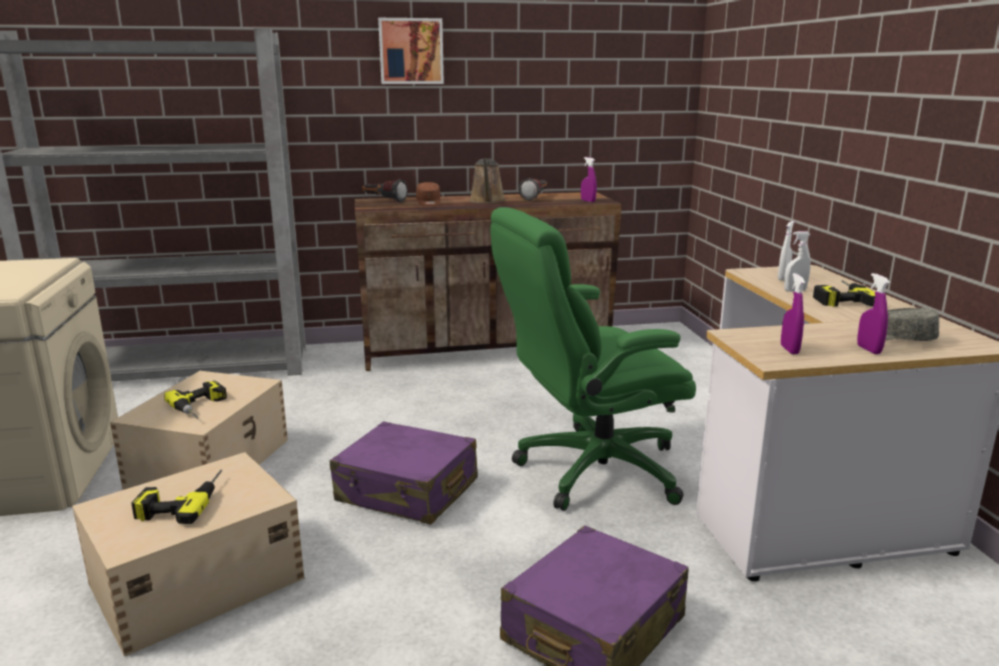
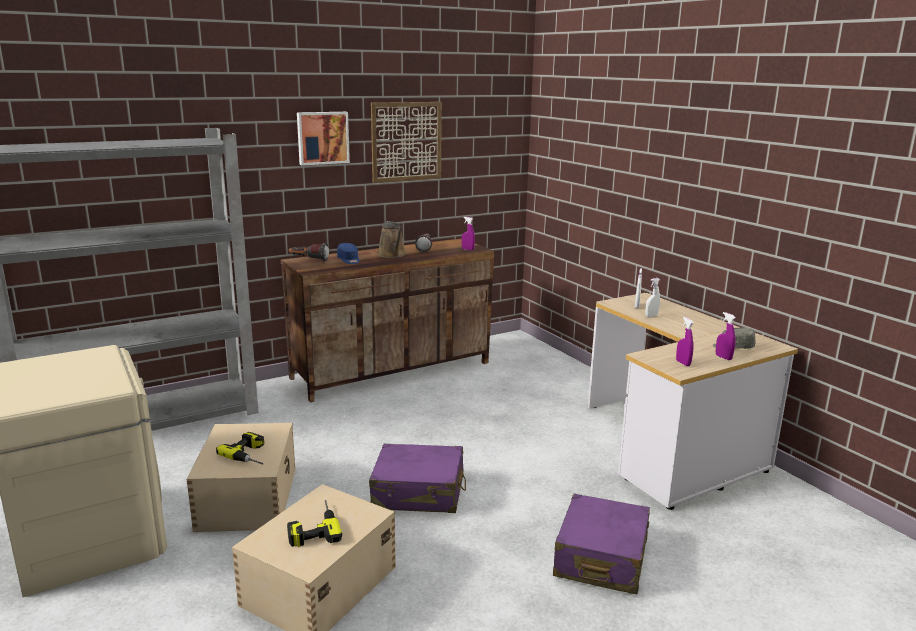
camera: 20 degrees left, 0 degrees up
(428, 203) = (349, 260): brown cap -> blue cap
(522, 59) = (406, 140): none -> picture
(588, 471) = (531, 456): green office chair -> none
(838, 297) = (679, 319): power drill -> none

